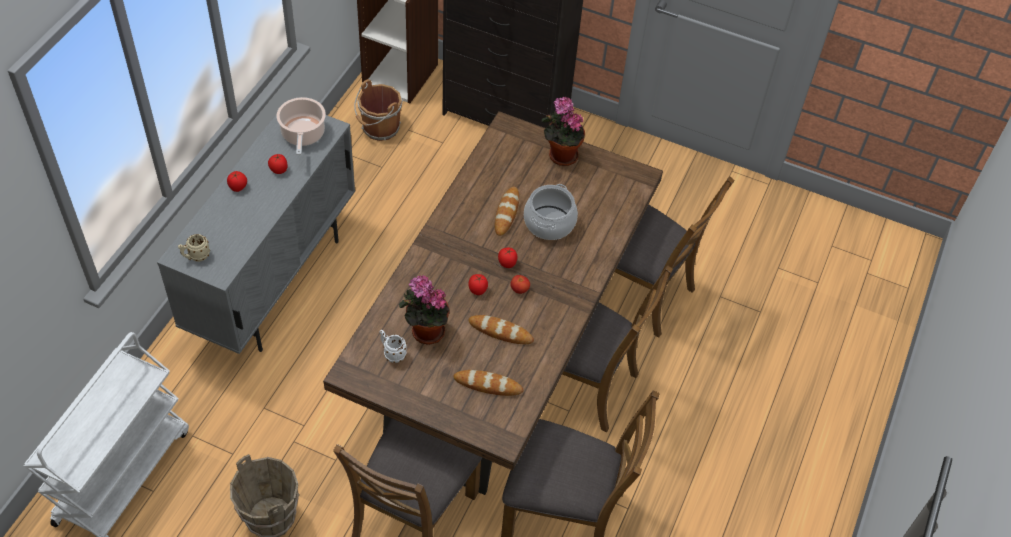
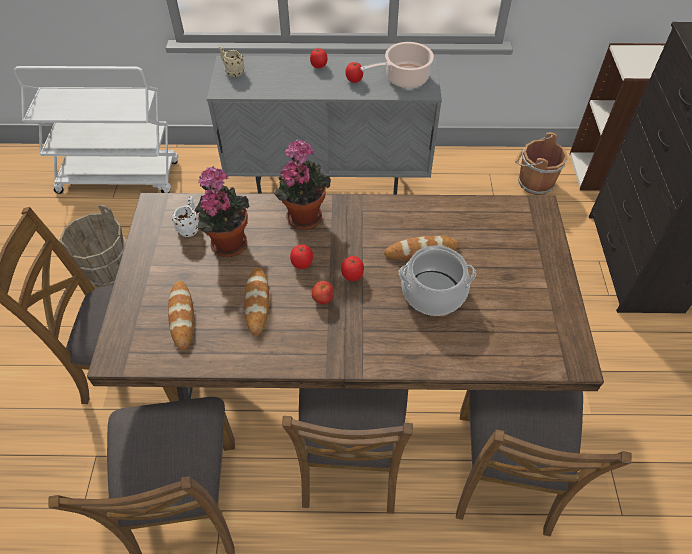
camera: 70 degrees right, 0 degrees up
(560, 155) = (539, 268): potted plant -> potted plant (304, 215)

